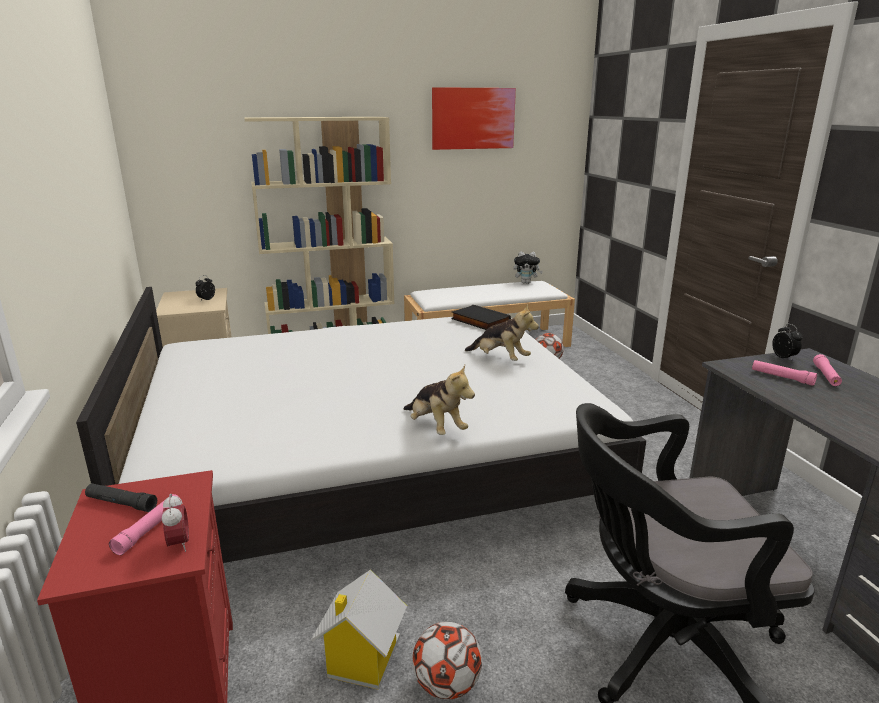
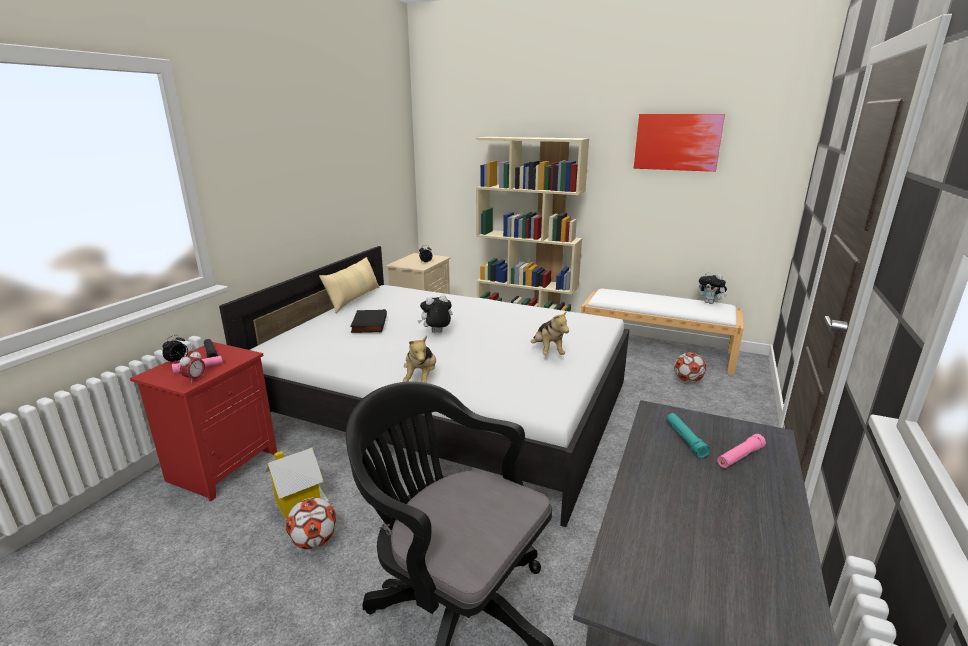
camera: 40 degrees right, 0 degrees up
(163, 371) = (354, 299): none -> beige pillow
(358, 376) = (436, 333): none -> plush toy
(479, 321) = (586, 320): black book -> black book (368, 324)
(782, 377) = (685, 439): pink flashlight -> turquoise flashlight
(784, 357) = (735, 426): alarm clock -> alarm clock (178, 362)

